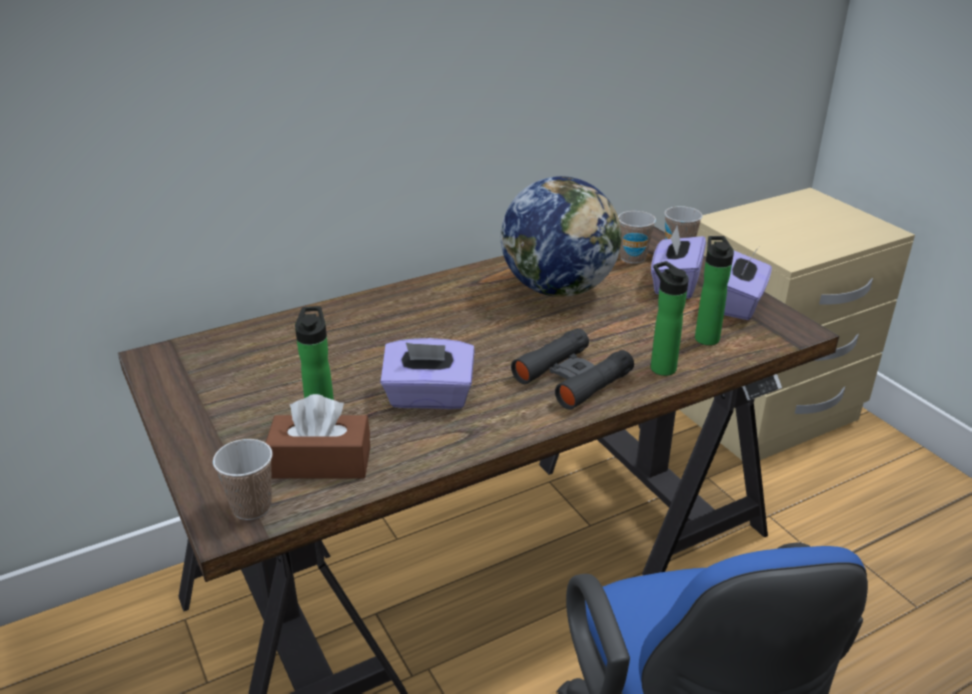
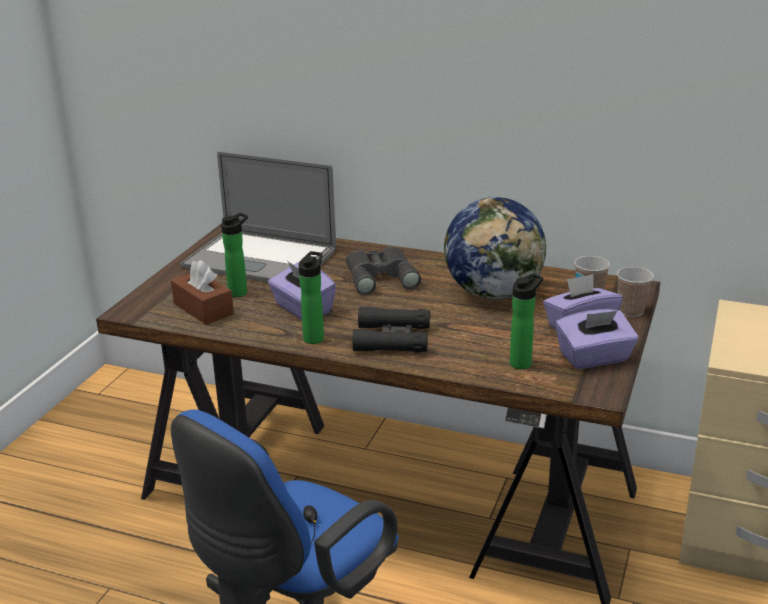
camera: 50 degrees right, 5 degrees down
(251, 507) = (147, 310): cup -> none
(263, 370) = (259, 259): none -> laptop
(431, 323) = (380, 276): none -> grey binoculars
(660, 366) = (454, 361): bottle -> bottle (315, 337)

